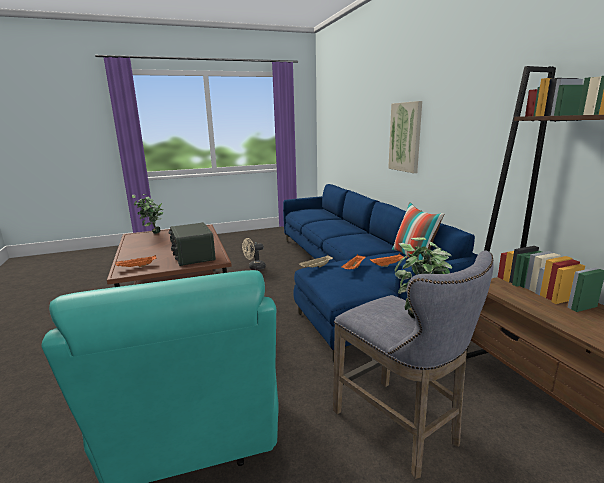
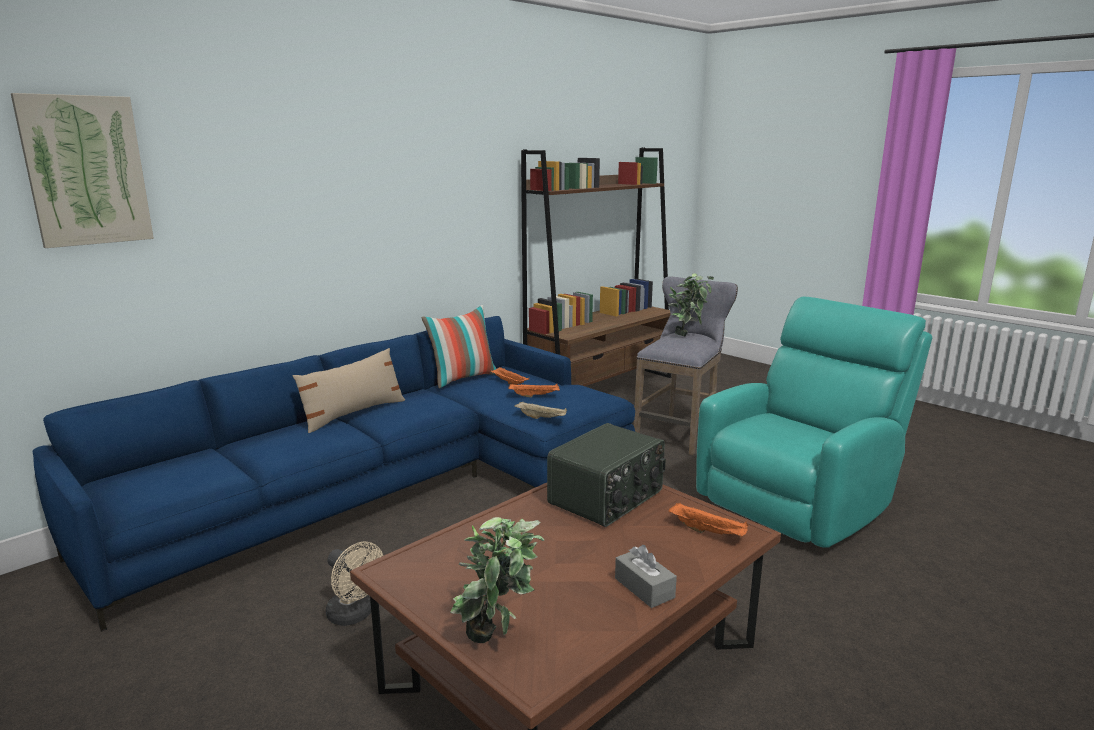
camera: 115 degrees left, 0 degrees up
(133, 250) = (644, 588): none -> grey tissue box
(357, 232) = (353, 414): none -> beige pillow
(405, 137) = (326, 232): picture -> picture (86, 171)

